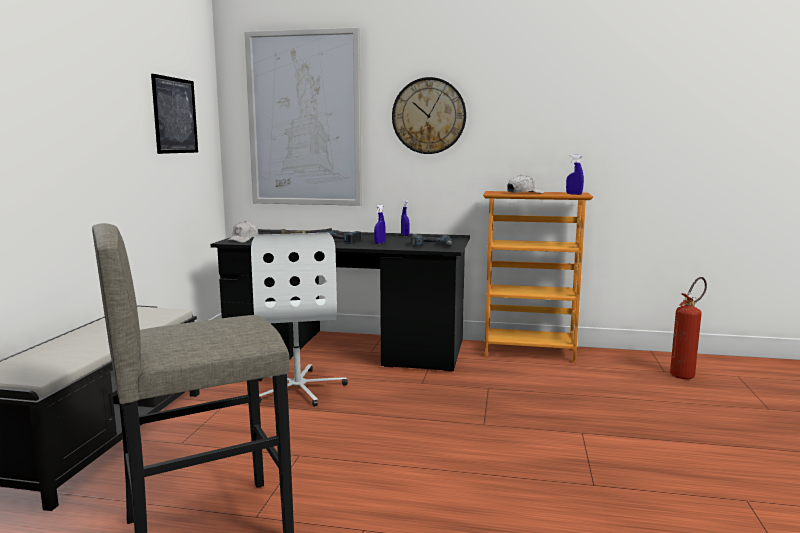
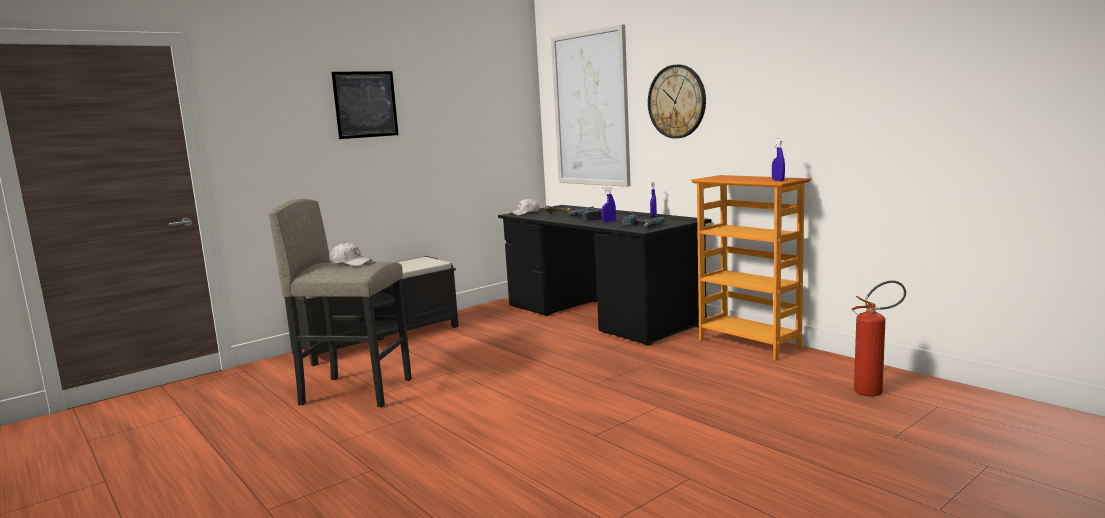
camera: 40 degrees right, 0 degrees up
(175, 115) = (483, 114): picture -> picture (365, 104)
(298, 388) = (519, 335): white office chair -> none
(524, 193) = (738, 178): white cap -> white cap (350, 263)

